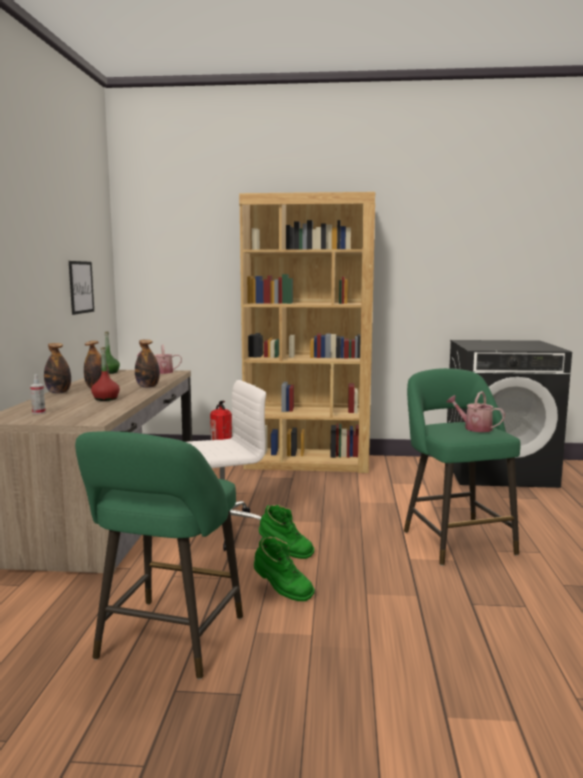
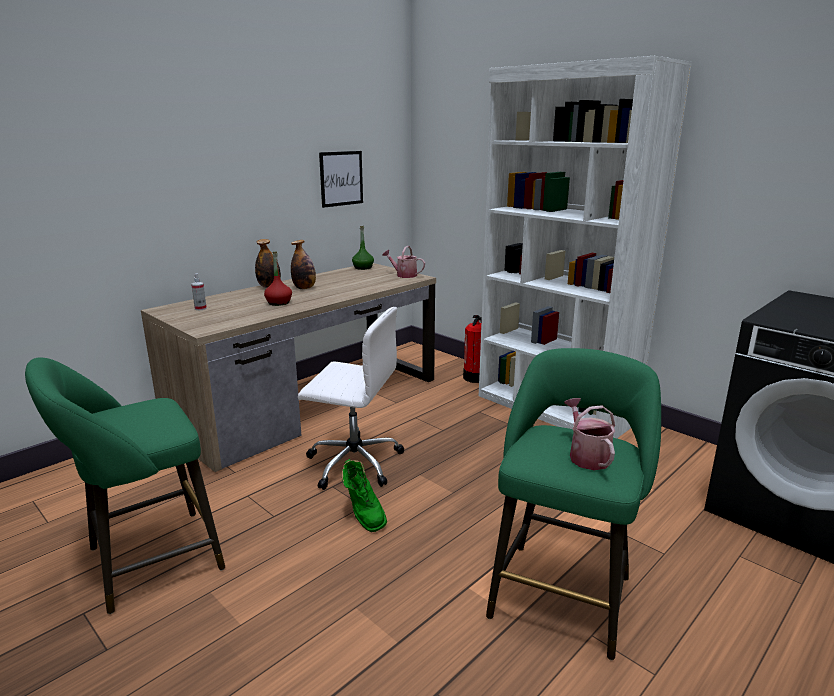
camera: 40 degrees right, 10 degrees up
(147, 387) = (345, 294): bottle -> none
(282, 591) = (293, 559): green boot -> none
(307, 463) = (554, 409): brown bookcase -> white bookcase

